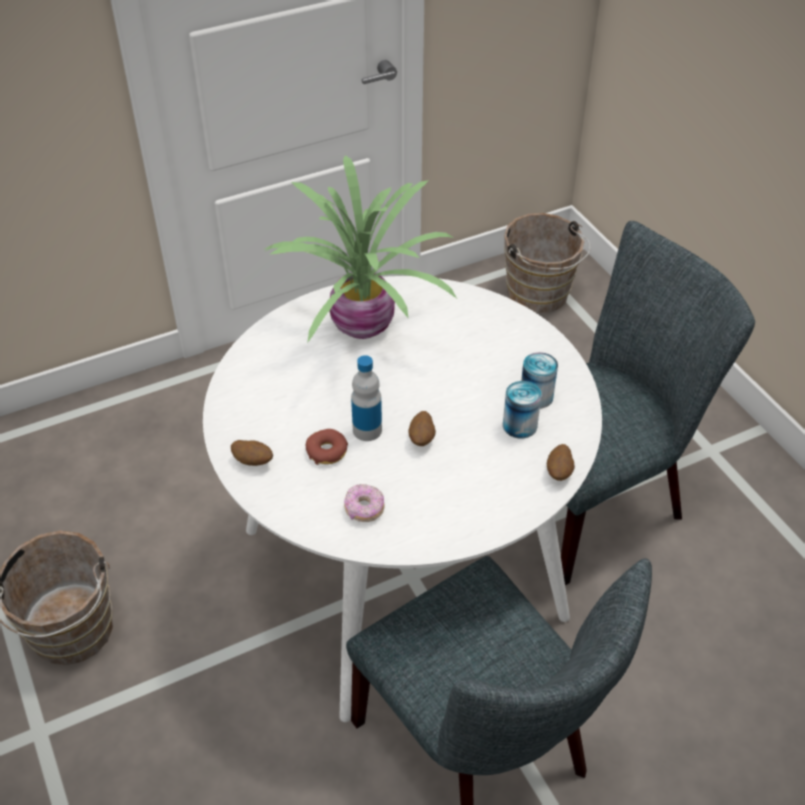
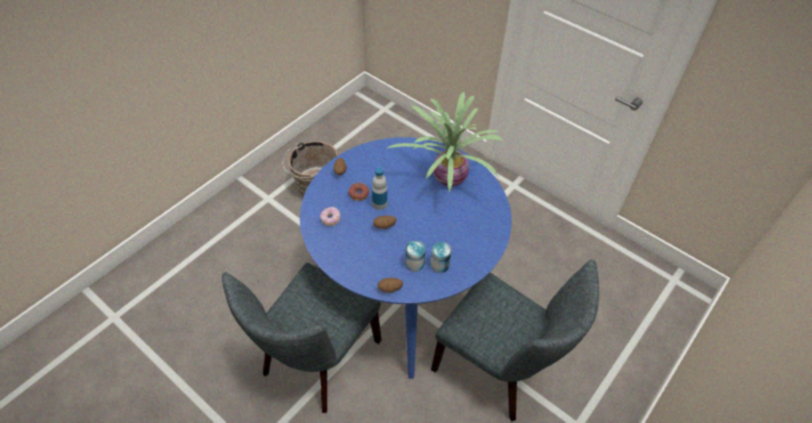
camera: 65 degrees right, 5 degrees up
(402, 573) = (403, 293): white dining table -> blue dining table
(540, 296) = (645, 293): brown bucket -> none

